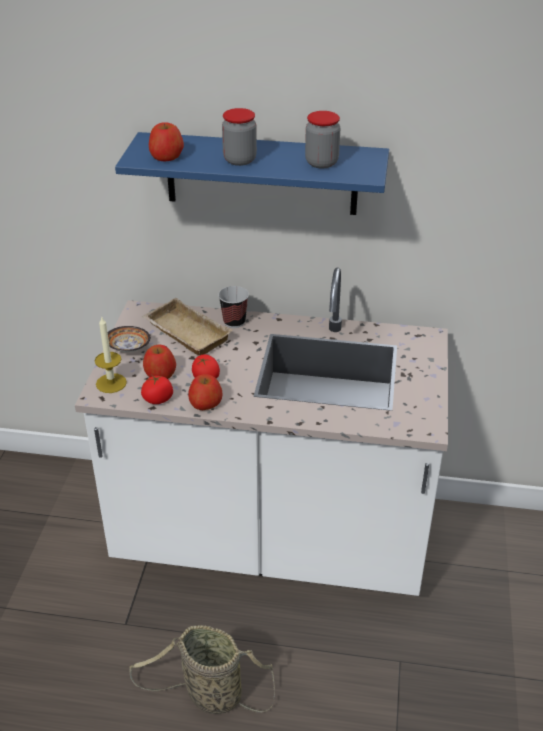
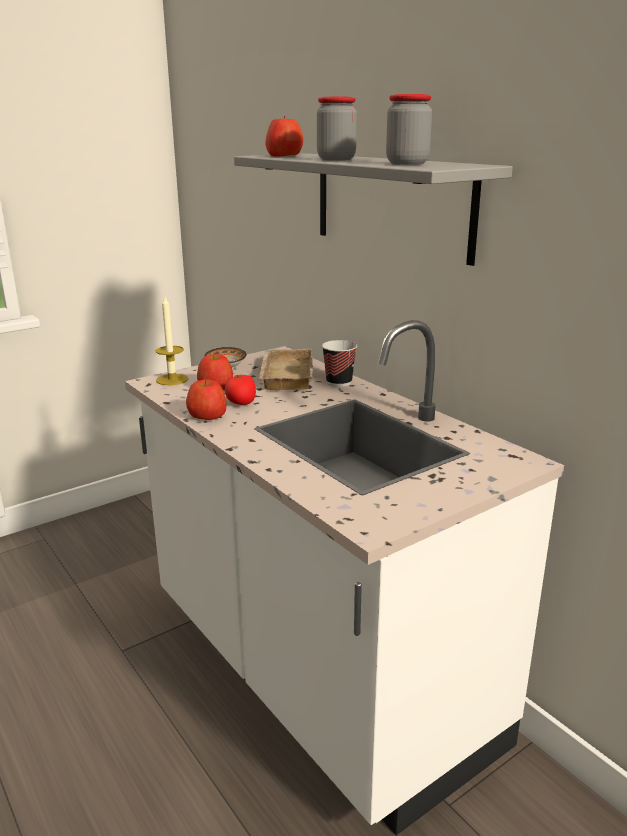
camera: 45 degrees right, 15 degrees down
(158, 399) = (181, 400): tomato -> none
(209, 694) = (94, 757): basket -> none
(261, 174) = (390, 204): blue shelf -> grey shelf

